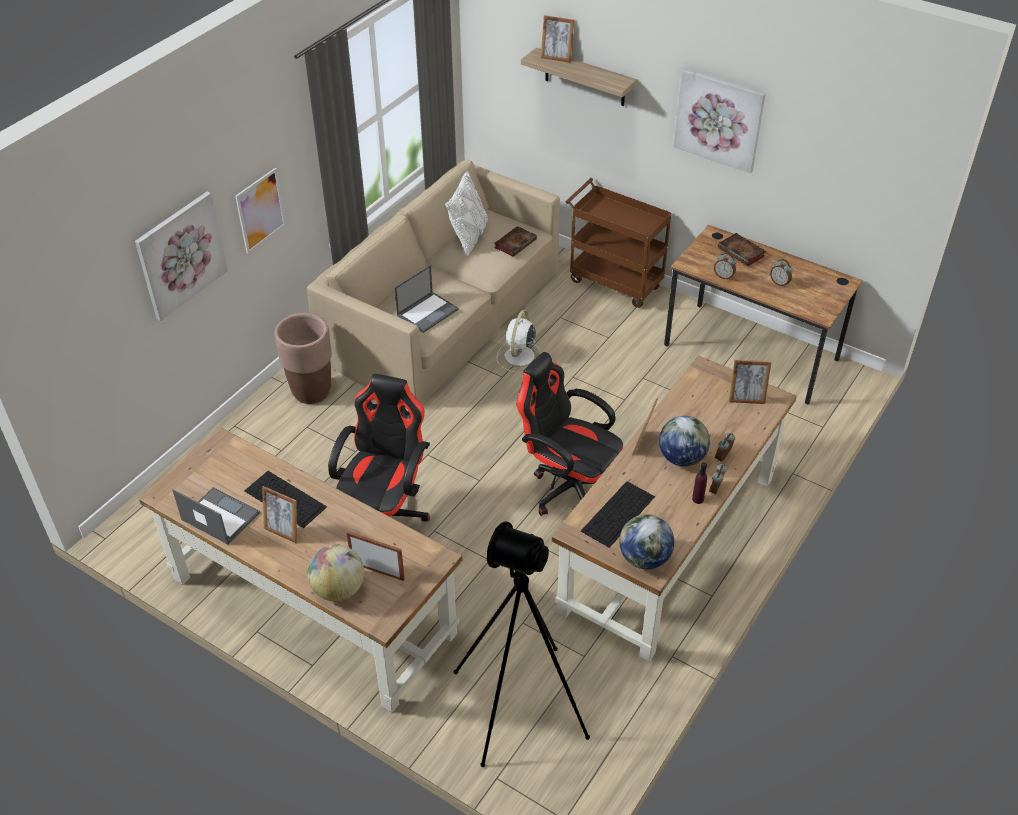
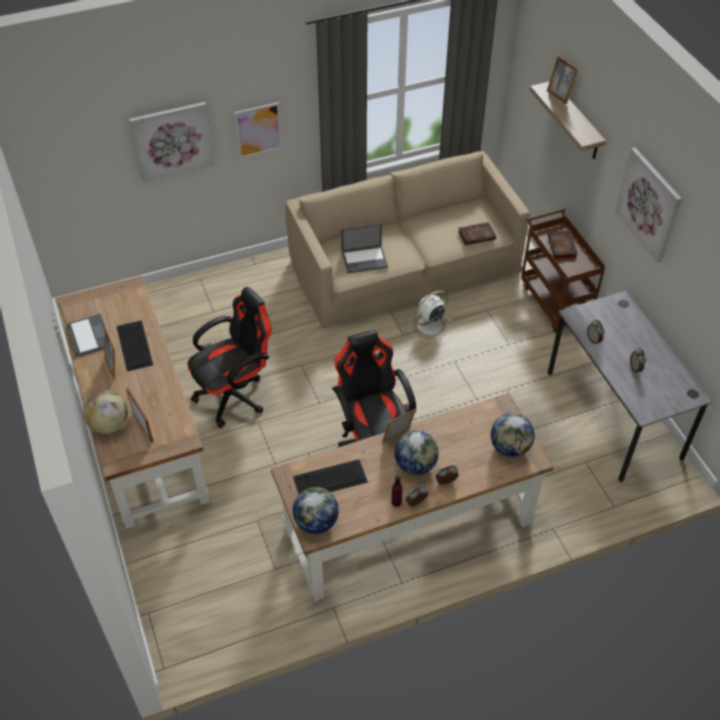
camera: 35 degrees right, 5 degrees up
(311, 391) = (267, 279): brown planter -> none
(469, 237) = (447, 214): white pillow -> none
(519, 705) = (204, 574): black floor lamp -> none
(742, 252) = (630, 327): book -> book (562, 247)
(746, 399) = (510, 447): picture frame -> globe
(751, 352) = (613, 414): brown desk -> grey desk

